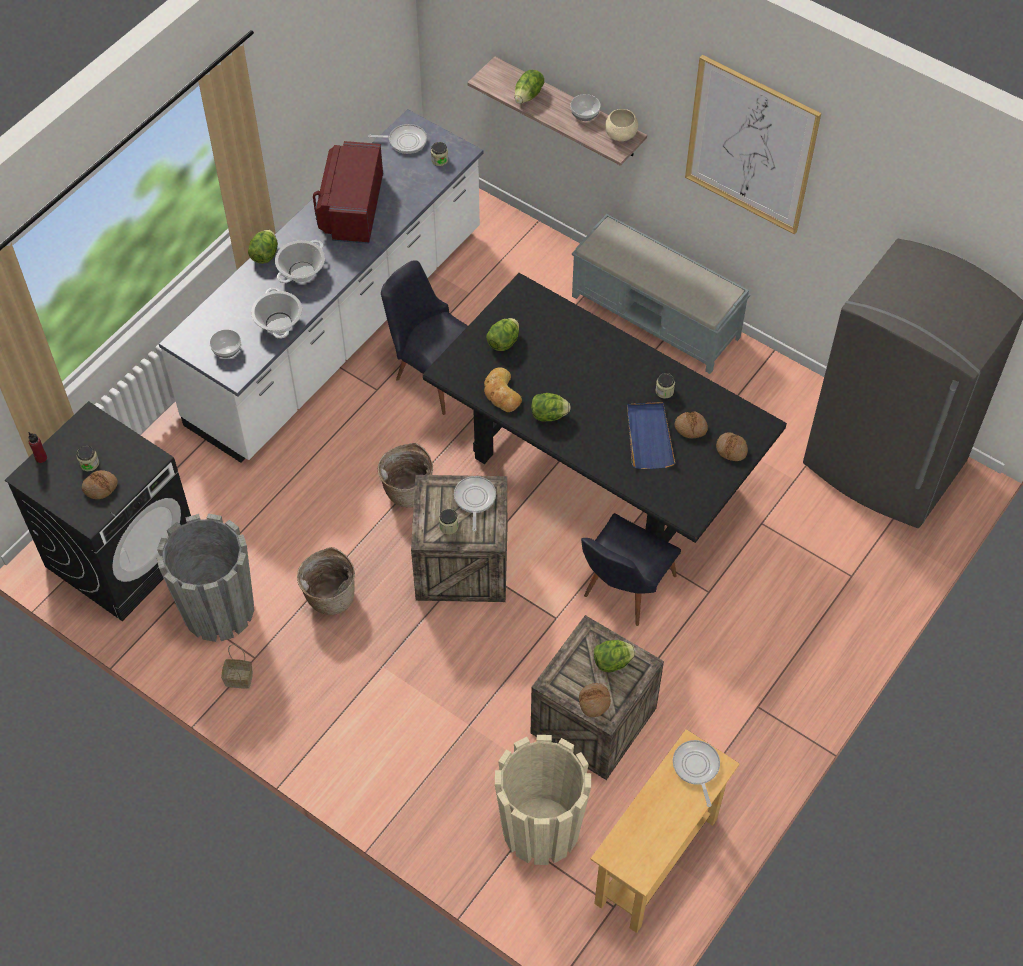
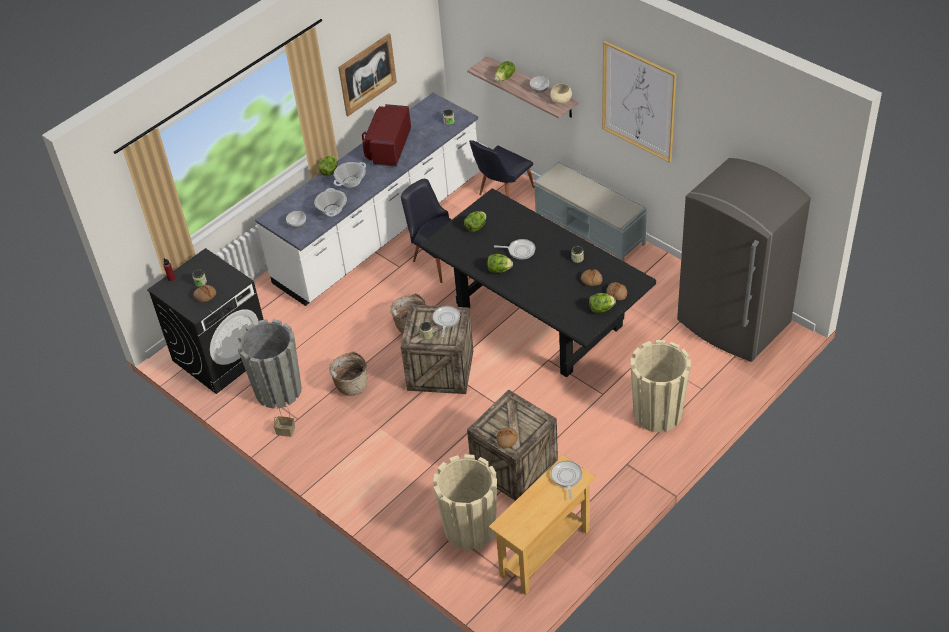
camera: 10 degrees right, 10 degrees down
(314, 96) = (367, 74): none -> picture
(405, 141) = (428, 110): frying pan -> frying pan (519, 250)
(501, 393) = (470, 256): bread -> none
(612, 662) = (522, 417): lettuce -> lettuce (601, 309)
(622, 591) = (545, 391): black chair -> black chair (502, 193)
(649, 437) = (563, 284): blue tray -> none
(792, 620) = (657, 413): none -> beige planter

